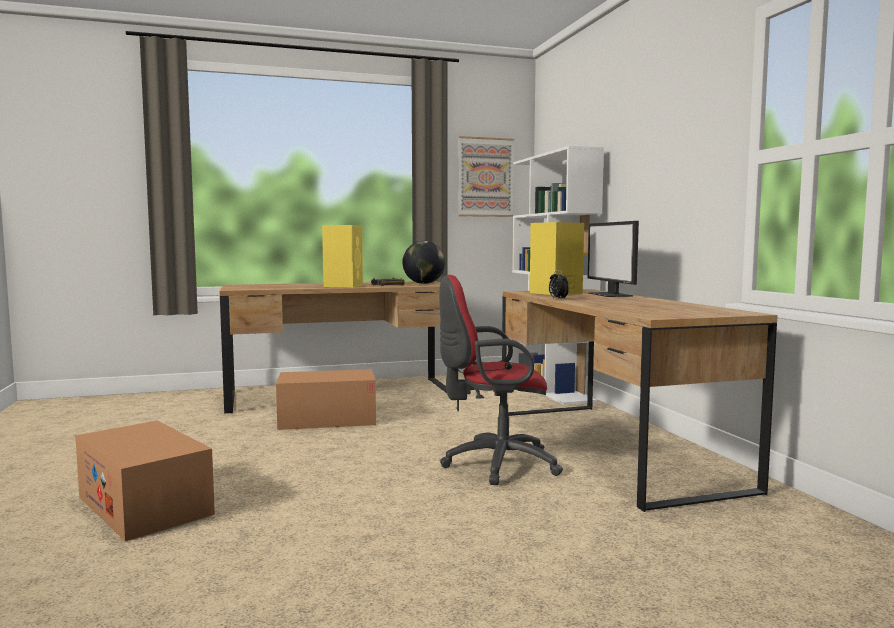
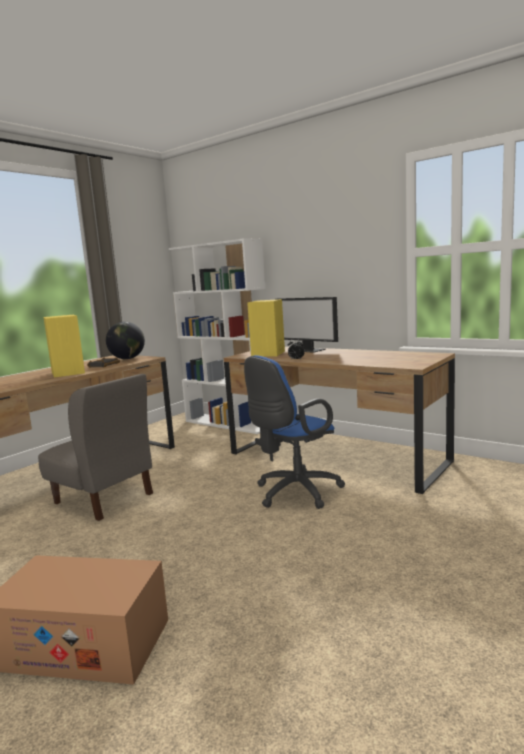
camera: 35 degrees left, 5 degrees up
(327, 419) = (104, 498): cardboard box -> grey chair
(485, 177) = (139, 260): picture -> none
(494, 465) = (294, 493): red office chair -> blue office chair

